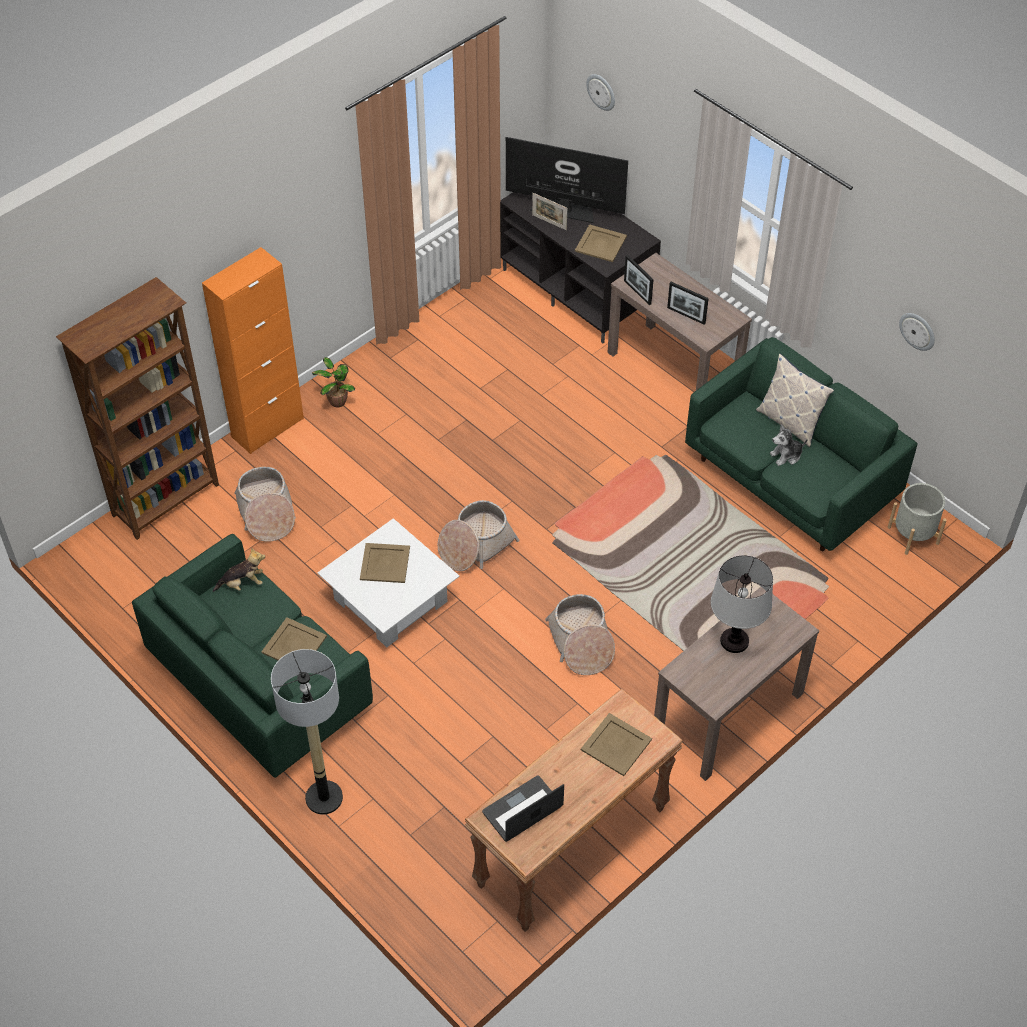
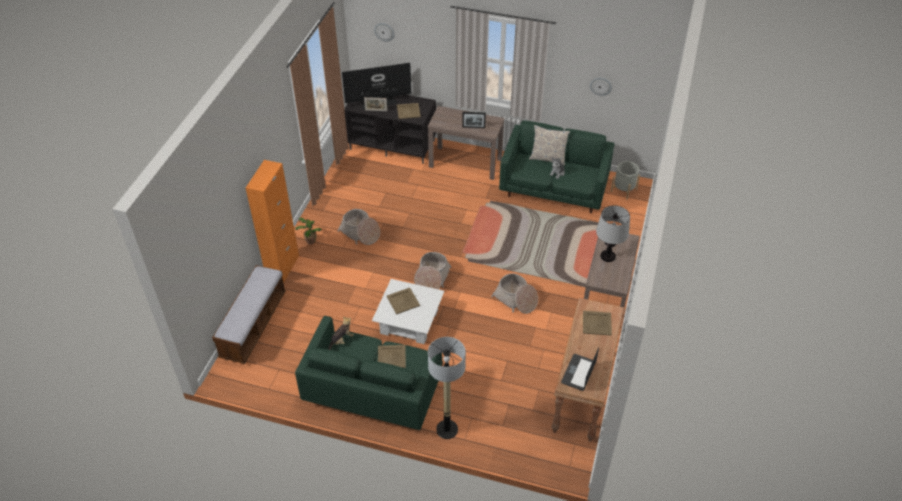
camera: 30 degrees left, 5 degrees down
(167, 500) = (254, 325): brown bookcase -> bench
(266, 513) = (313, 308): basket -> basket (360, 233)
(637, 292) = (443, 125): picture frame -> none

